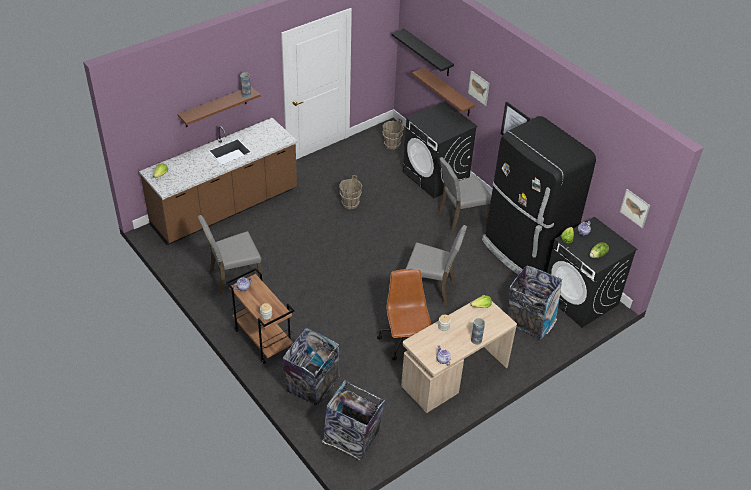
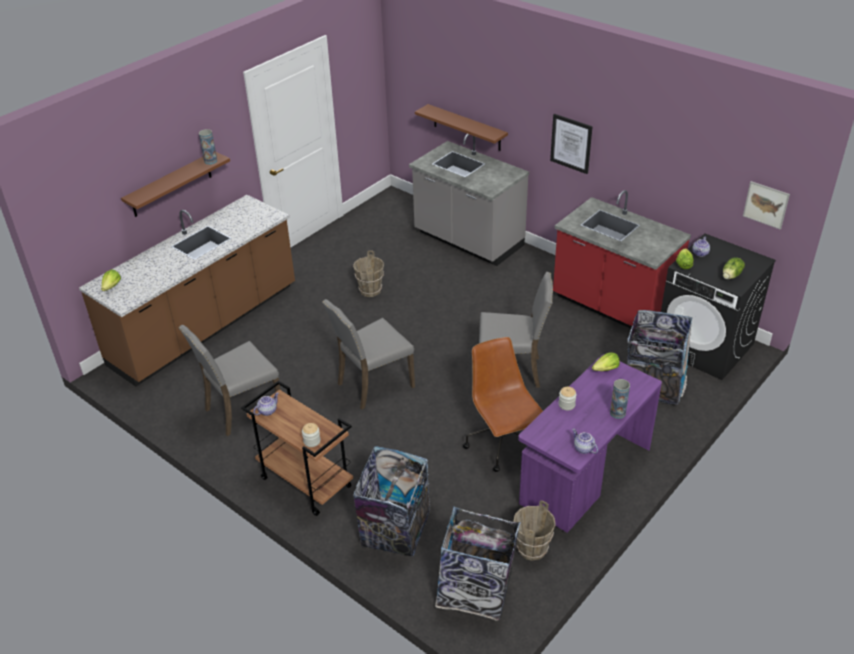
camera: 10 degrees left, 5 degrees down
(391, 145) = (400, 215): brown bucket -> brown bucket (531, 549)
(428, 53) = (431, 83): black shelf -> none
(436, 176) = (468, 240): black washing machine -> grey counter
(454, 376) = (584, 475): beige desk -> purple desk
(461, 219) = (517, 282): grey chair -> grey chair (373, 385)
(479, 88) = (511, 107): picture -> none
(524, 253) = (612, 306): black fridge -> red counter

